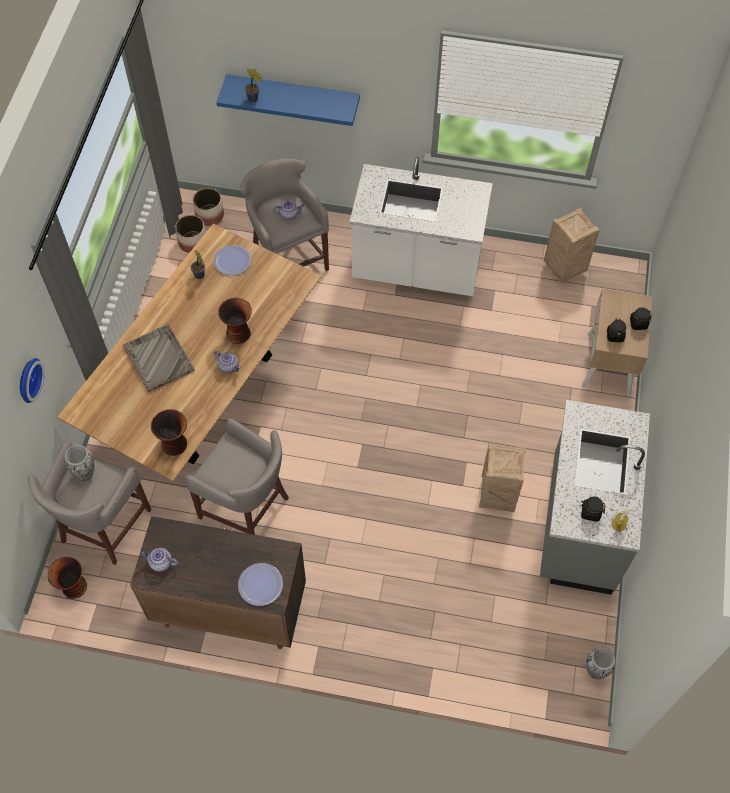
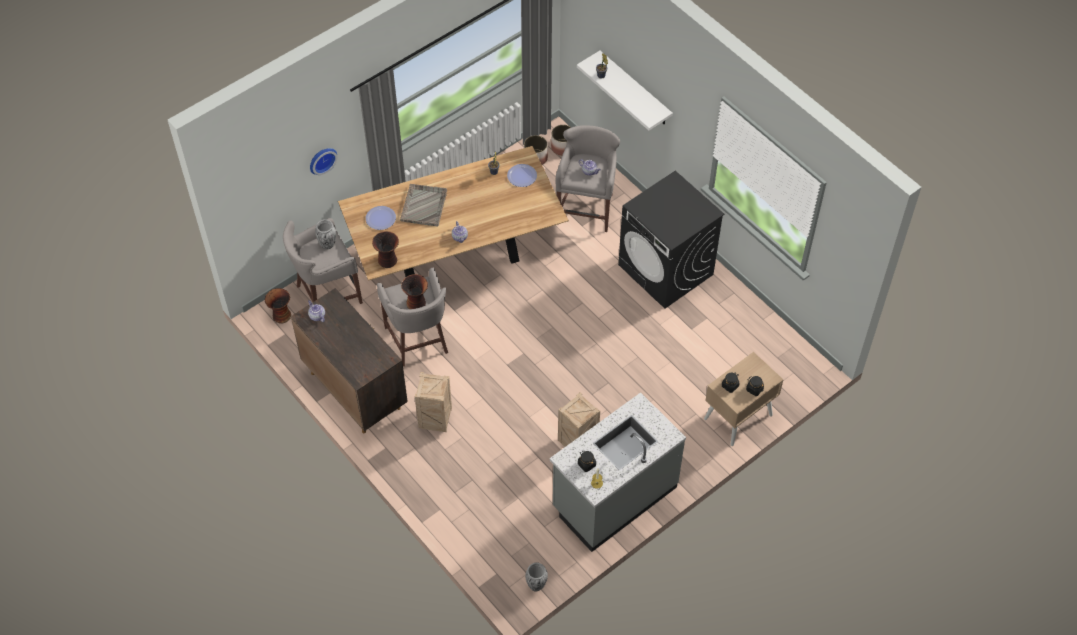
camera: 40 degrees right, 5 degrees down
(239, 333) = (484, 221): vase -> vase (417, 303)
(260, 585) = (358, 366): plate -> plate (380, 218)
(293, 95) = (635, 89): blue shelf -> white shelf
(416, 270) = (666, 270): white counter -> black washing machine
(565, 269) = (772, 337): crate -> crate (435, 421)

